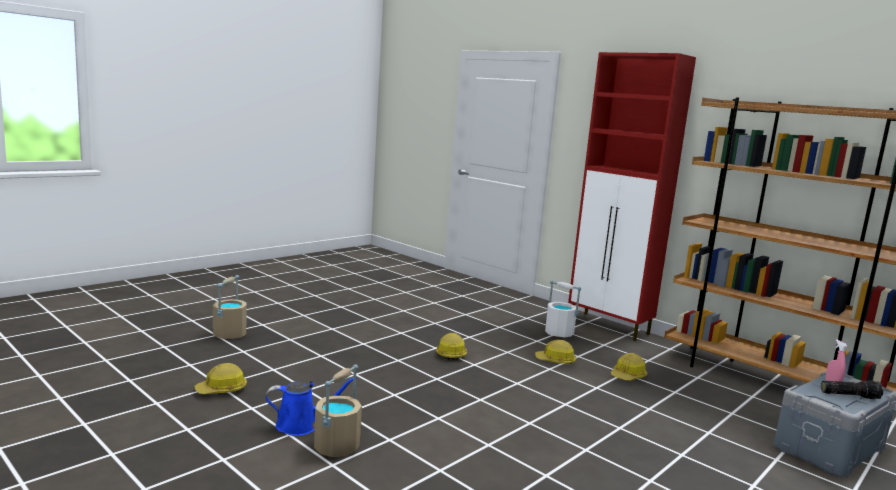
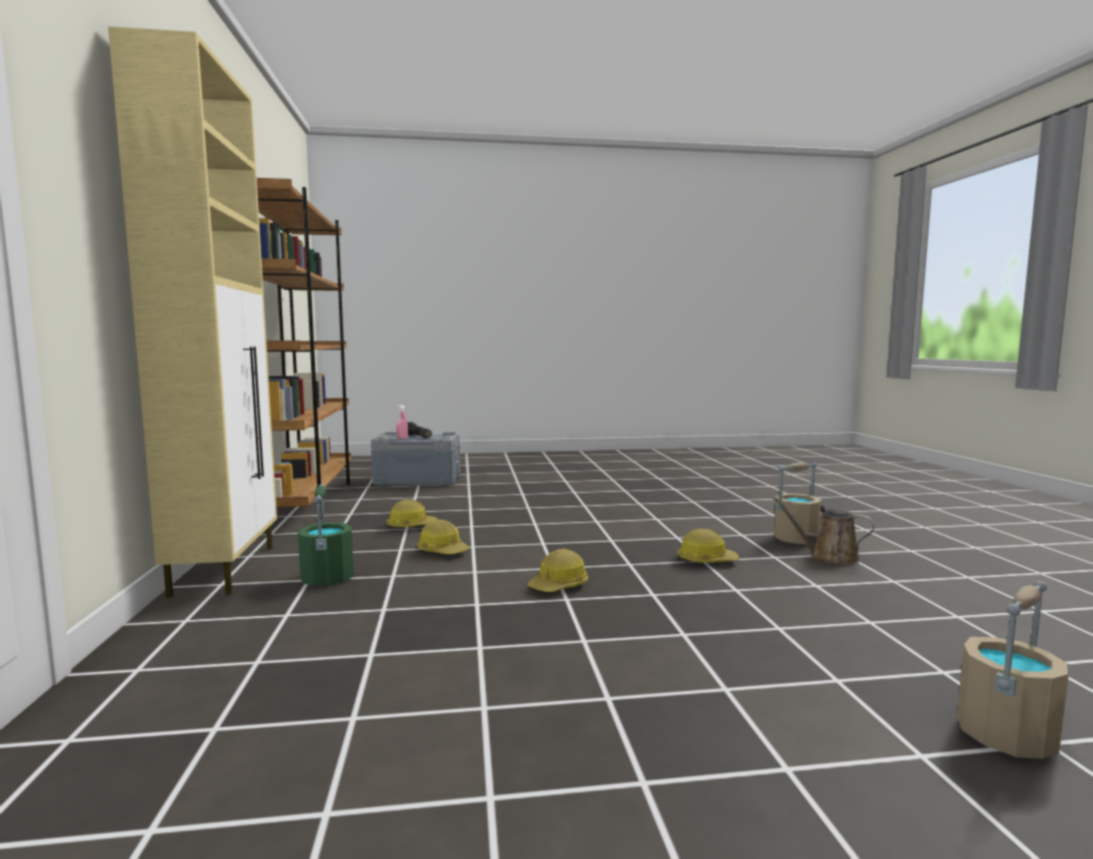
camera: 140 degrees left, 5 degrees down
(222, 389) = (948, 608): hard hat -> hard hat (706, 560)
(301, 425) = (829, 557): blue watering can -> brown watering can
(559, 333) = (327, 578): white bucket -> green bucket
(609, 327) = (226, 569): red cabinet -> beige cabinet

